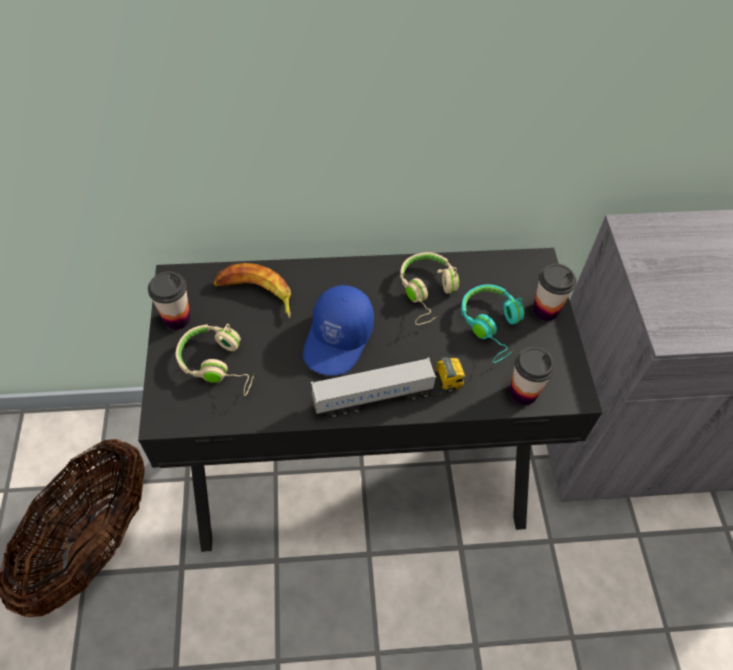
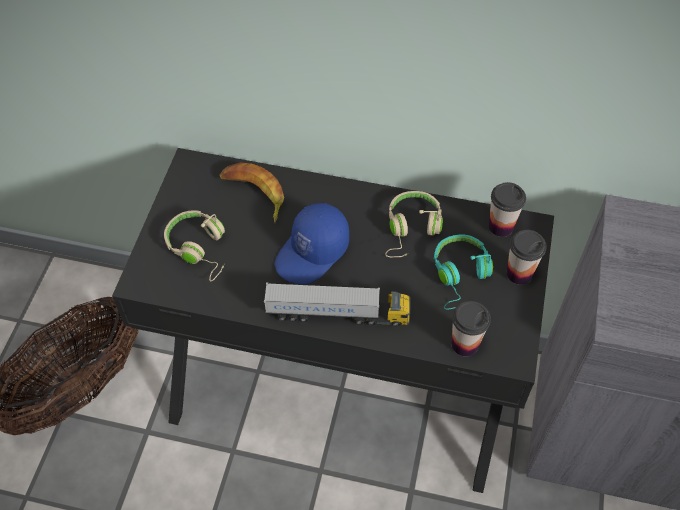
camera: 20 degrees right, 0 degrees up
(177, 319) = (178, 200): cup -> cup (500, 226)

